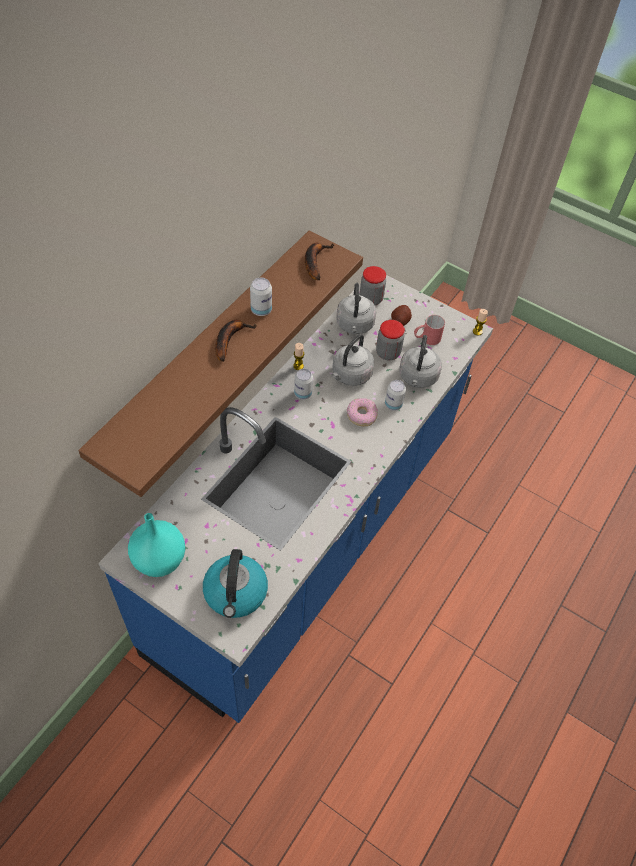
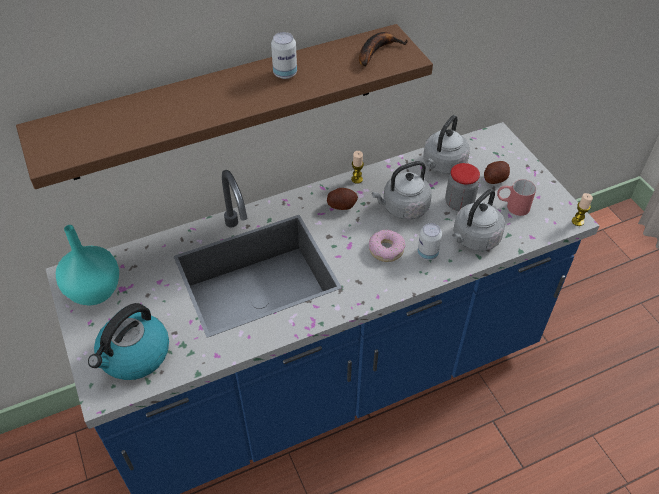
camera: 35 degrees right, 5 degrees down
(230, 339) = (232, 87): banana -> none
(303, 394) = (342, 205): can -> potato
(371, 299) = (478, 147): jar -> none

